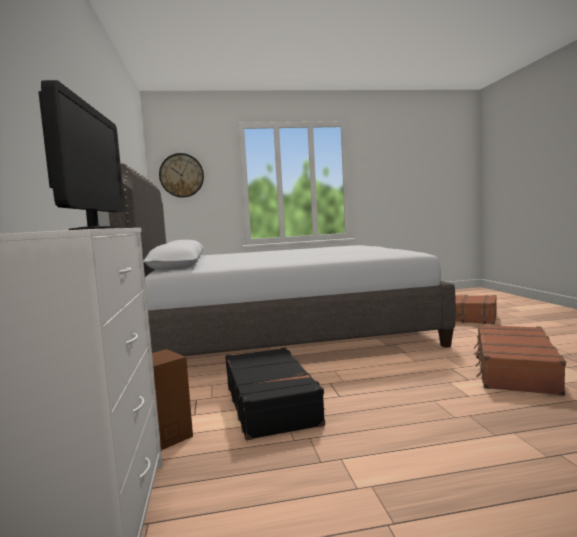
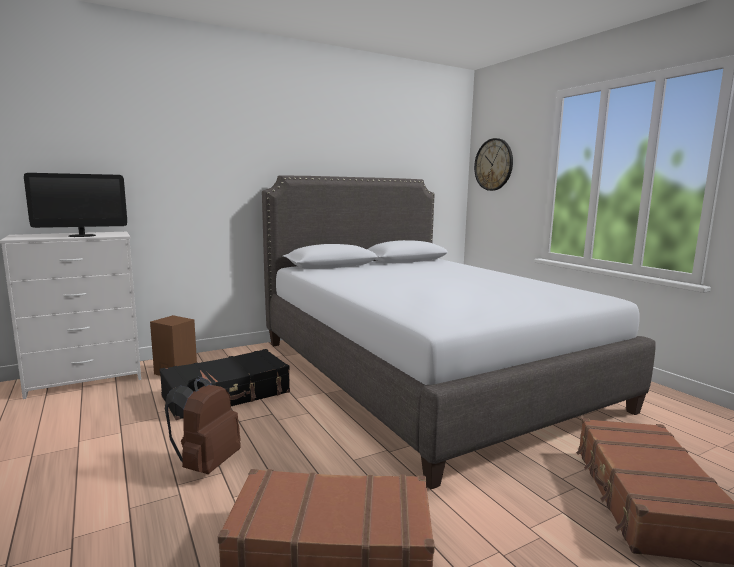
camera: 70 degrees right, 5 degrees up
(420, 407) = (206, 464): none -> brown backpack

